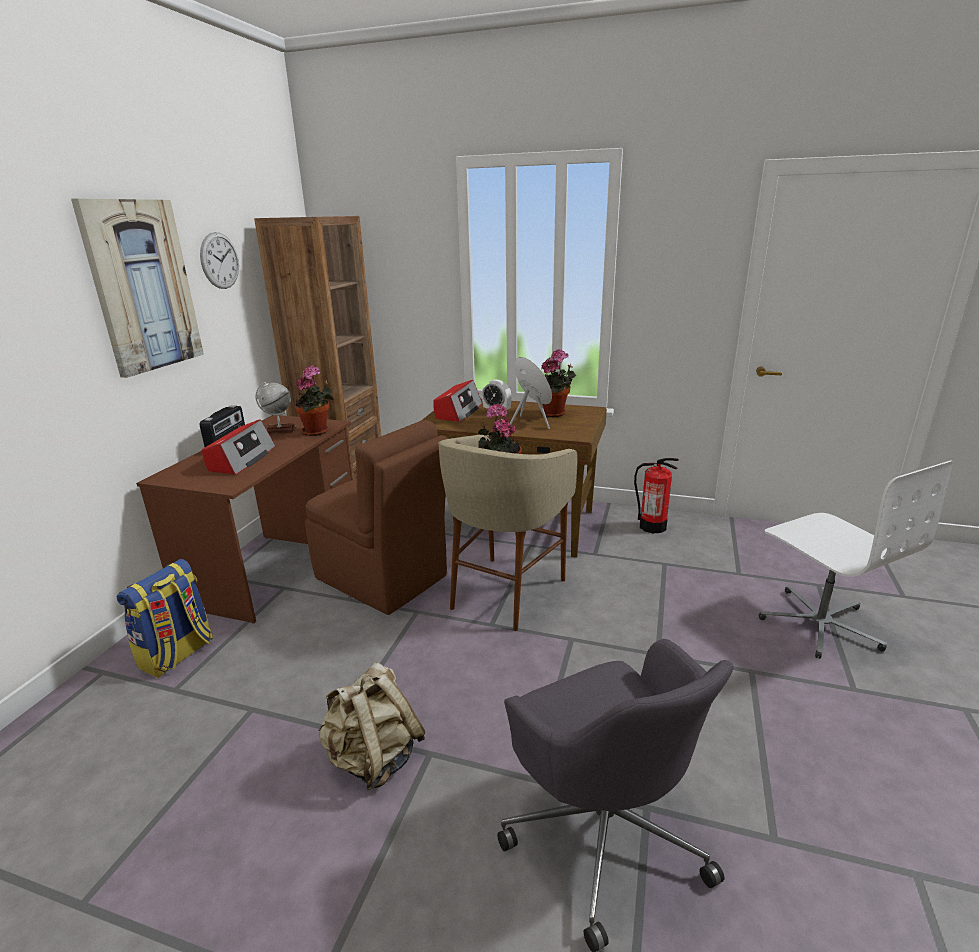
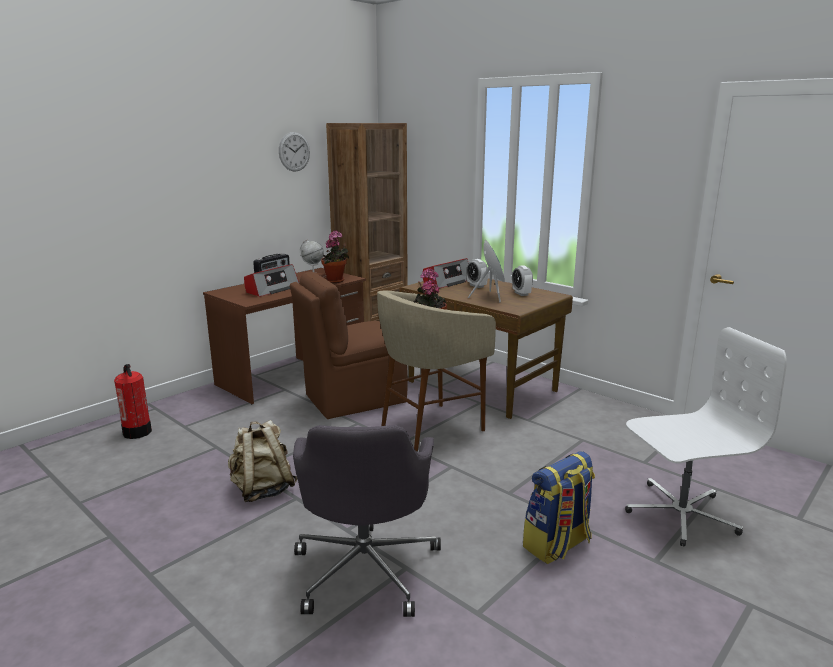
camera: 25 degrees right, 5 degrees down
(142, 286) = (232, 165): picture -> none
(177, 655) = (198, 410): backpack -> backpack (557, 545)
(383, 578) = (352, 399): brown chair -> brown chair turned 90 degrees clockwise
(555, 413) = (521, 293): potted plant -> alarm clock
(652, 526) = (601, 412): fire extinguisher -> fire extinguisher (137, 432)
(819, 623) = (680, 513): white office chair -> white office chair turned 105 degrees counterclockwise

